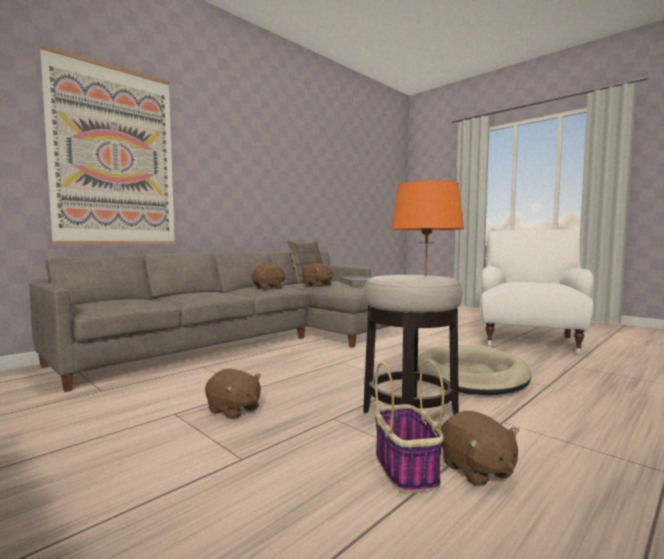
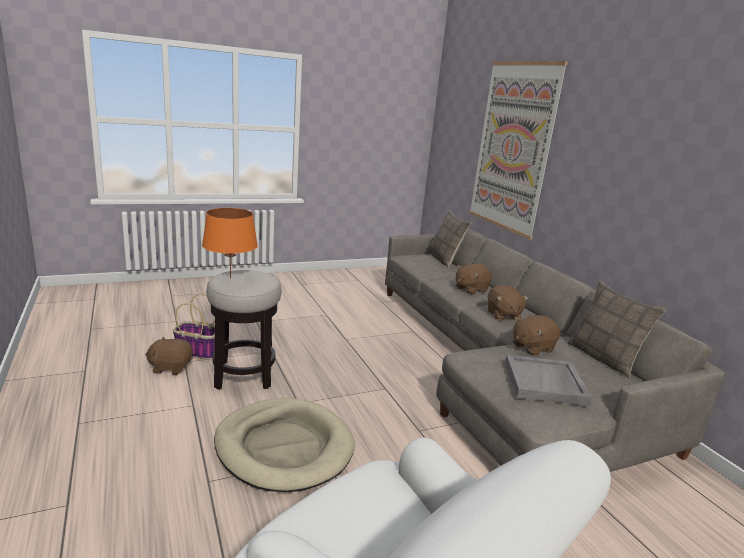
camera: 110 degrees right, 15 degrees up
(107, 300) = (445, 260): none -> pillow
(233, 410) = (315, 328): brown plush toy -> brown plush toy (470, 289)

